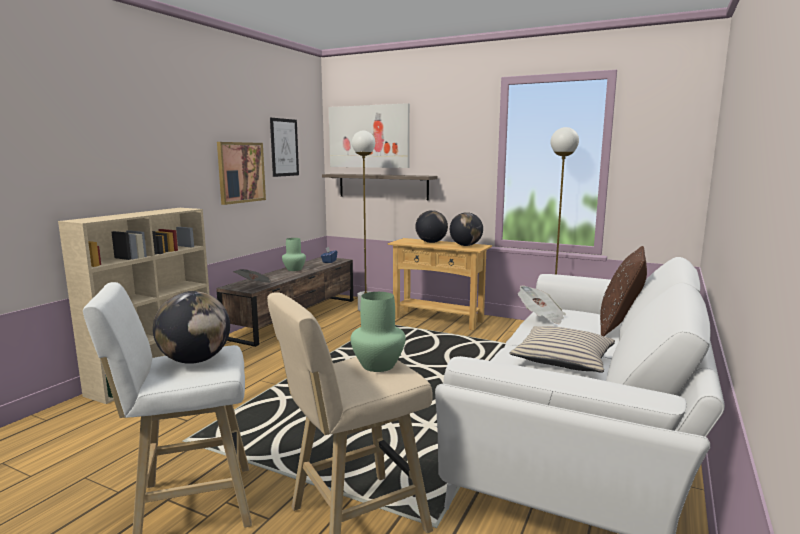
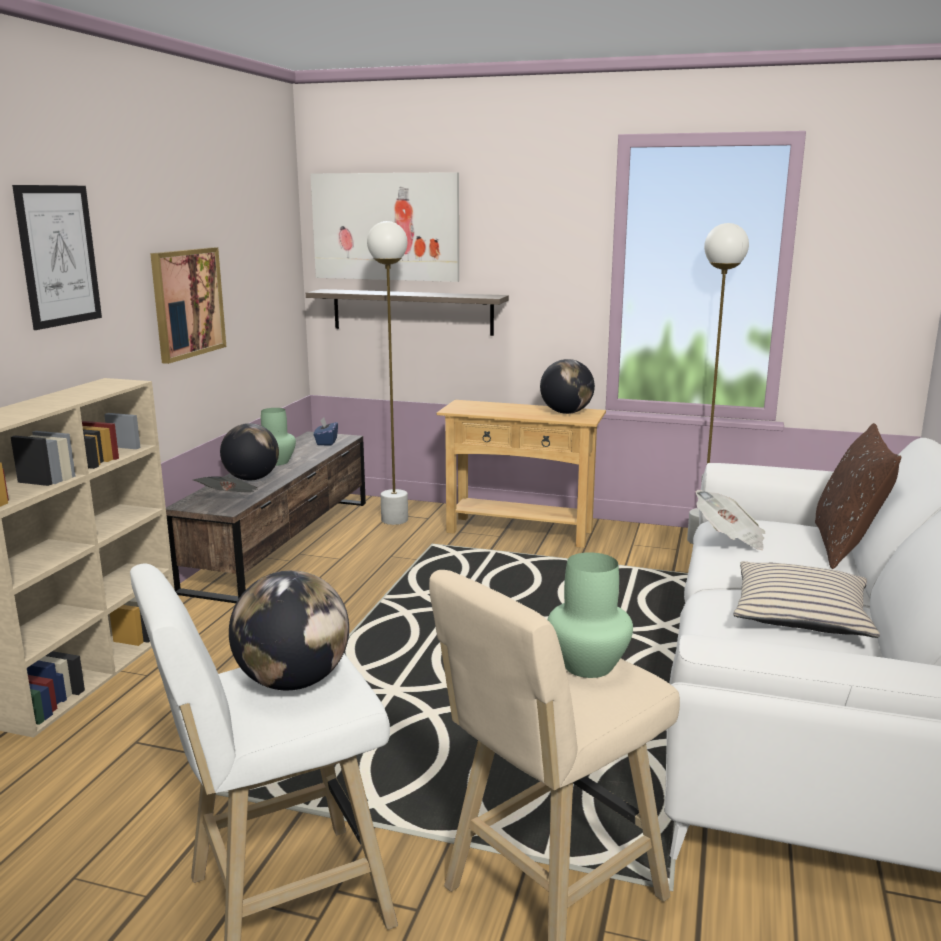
camera: 10 degrees left, 5 degrees up
(284, 147) = (247, 251): picture -> picture (58, 256)
(431, 242) = (507, 408): globe -> globe (251, 479)

